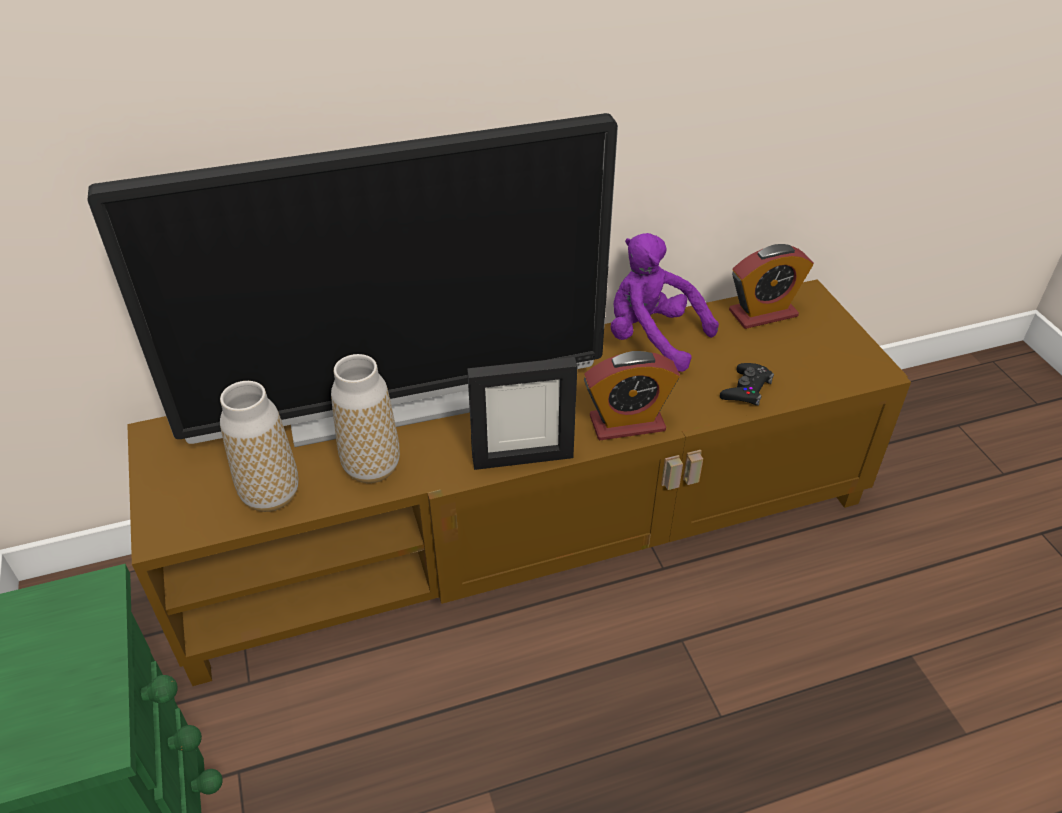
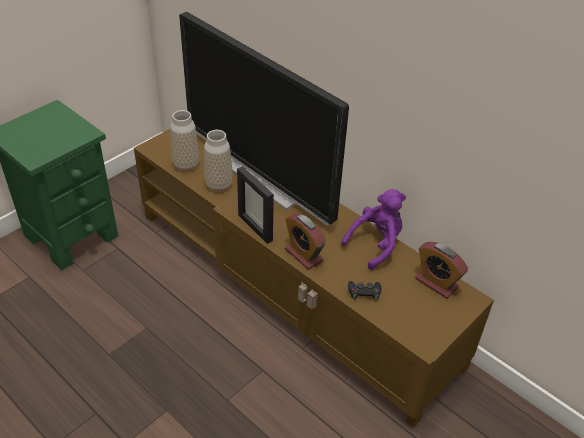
camera: 60 degrees right, 0 degrees up
(652, 338) = (376, 244): purple plush toy -> purple plush toy turned 45 degrees clockwise

